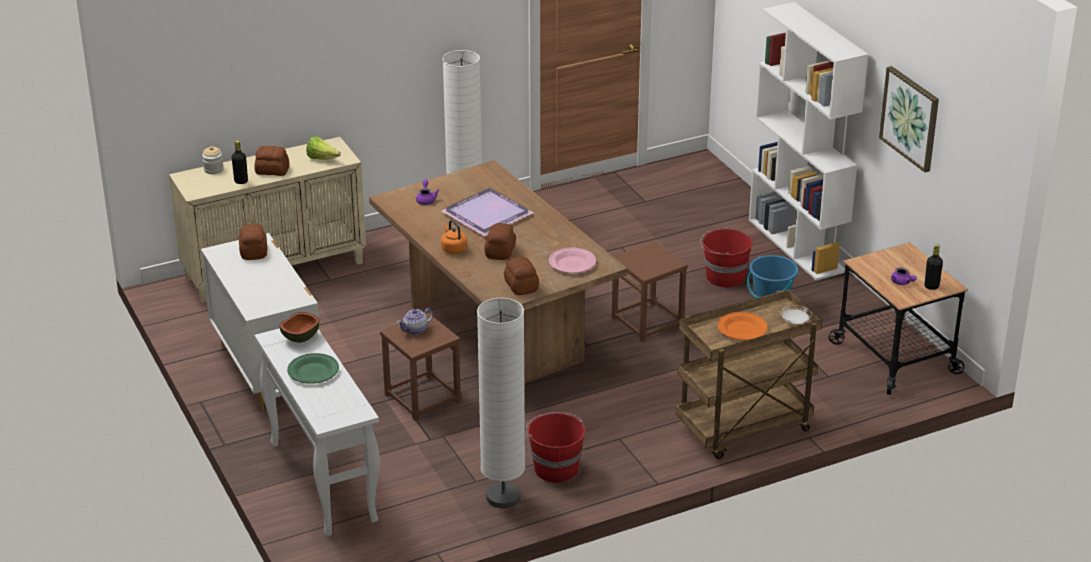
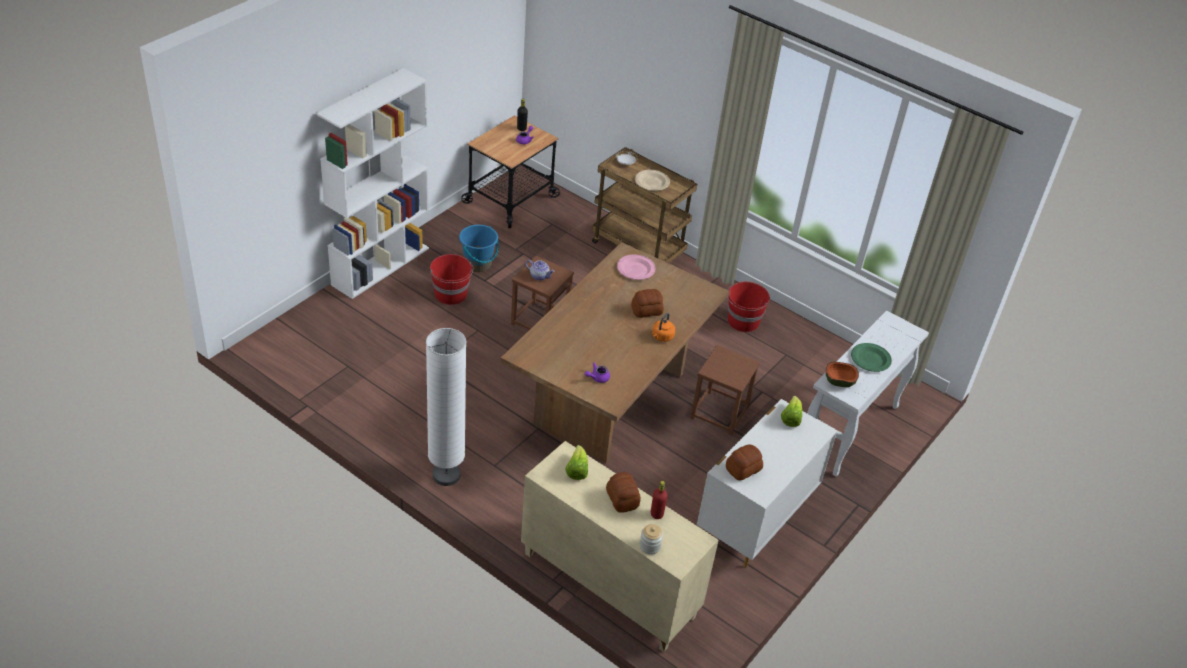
camera: 120 degrees left, 10 degrees up
(241, 181) = (656, 514): black bottle -> red bottle
(287, 298) = (790, 418): none -> lettuce
(415, 330) = (726, 371): teapot -> teapot (539, 276)
(485, 214) = (597, 335): purple tray -> none
(503, 497) = (791, 337): white floor lamp -> none
(521, 285) = (684, 286): bread -> none
(742, 329) = (652, 182): orange plate -> beige plate
(910, 118) = (445, 70): picture -> none

